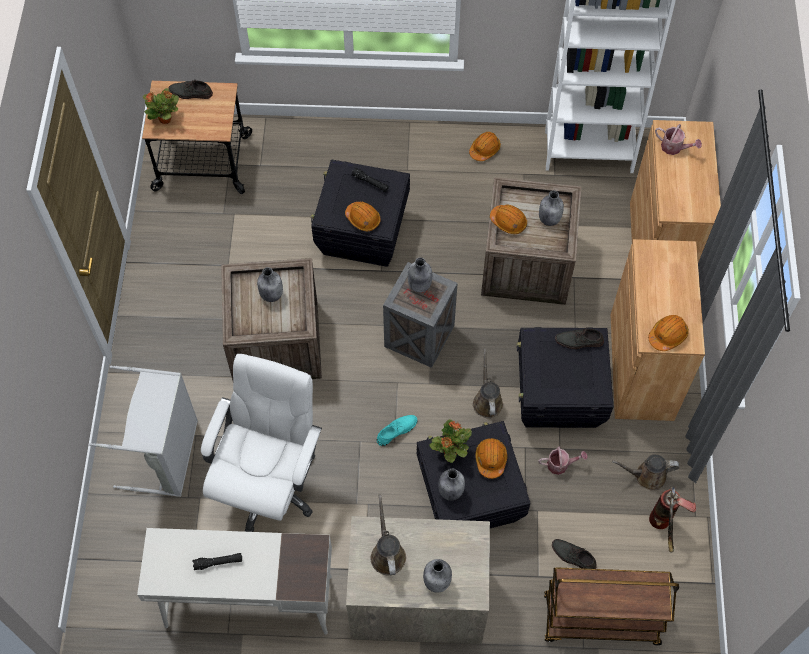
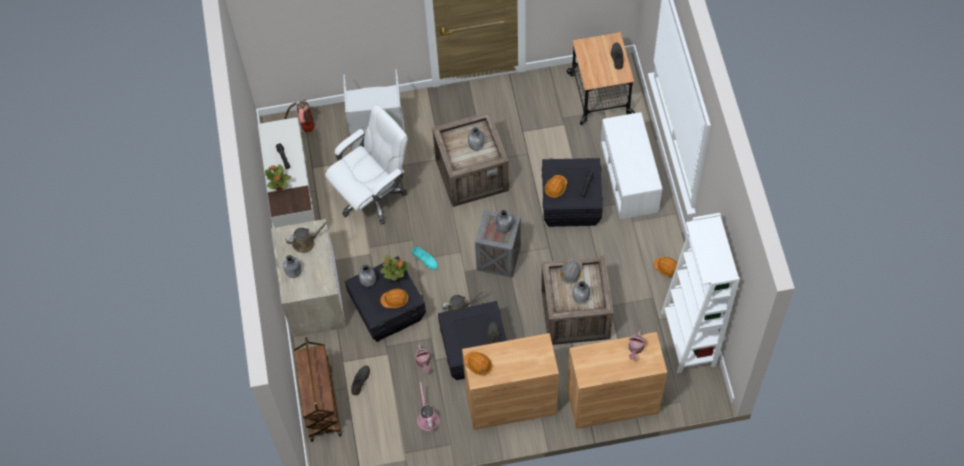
camera: 80 degrees right, 0 degrees up
(165, 119) = (591, 48): potted plant -> potted plant (279, 187)
(269, 483) = (372, 195): white office chair -> white office chair turned 45 degrees counterclockwise
(343, 158) = (630, 178): none -> white bench
(508, 222) = (571, 272): orange hard hat -> grey hard hat
(647, 476) = (427, 418): brown watering can -> pink watering can
(663, 527) = (392, 433): fire extinguisher -> fire extinguisher (303, 129)

